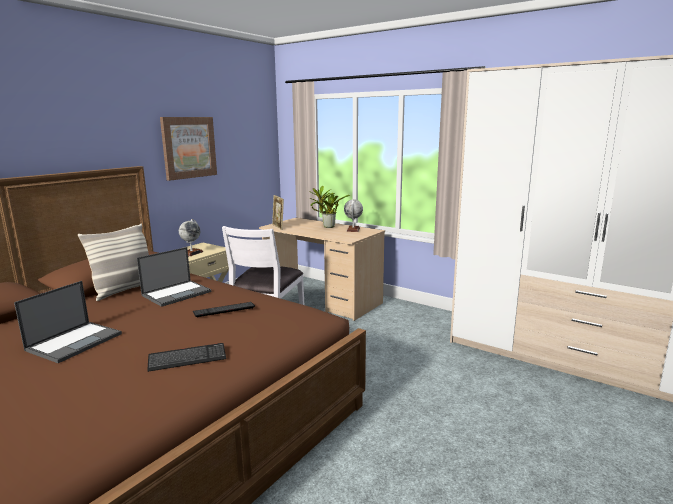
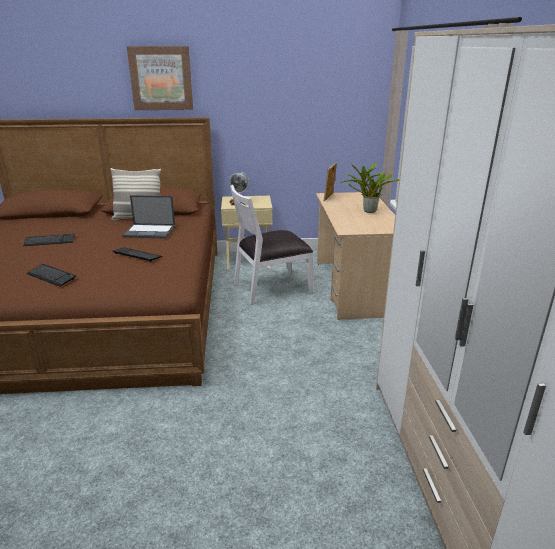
camera: 50 degrees right, 10 degrees up
(75, 341) = (50, 241): laptop -> keyboard
(188, 147) = (265, 102): picture -> picture (161, 78)
(353, 229) = (382, 221): globe -> none

